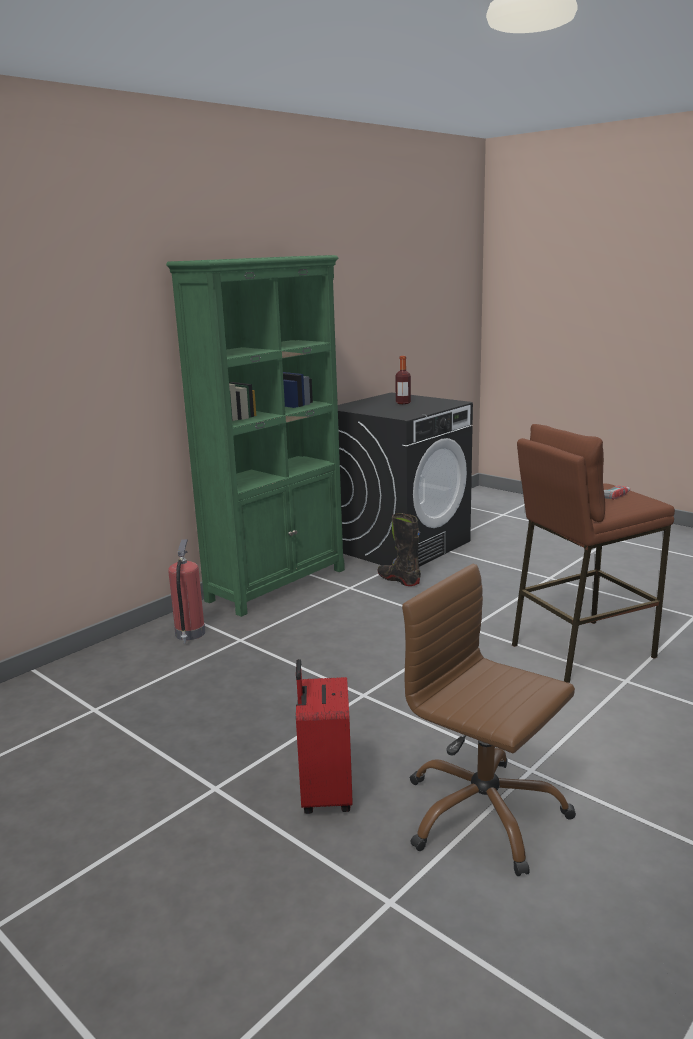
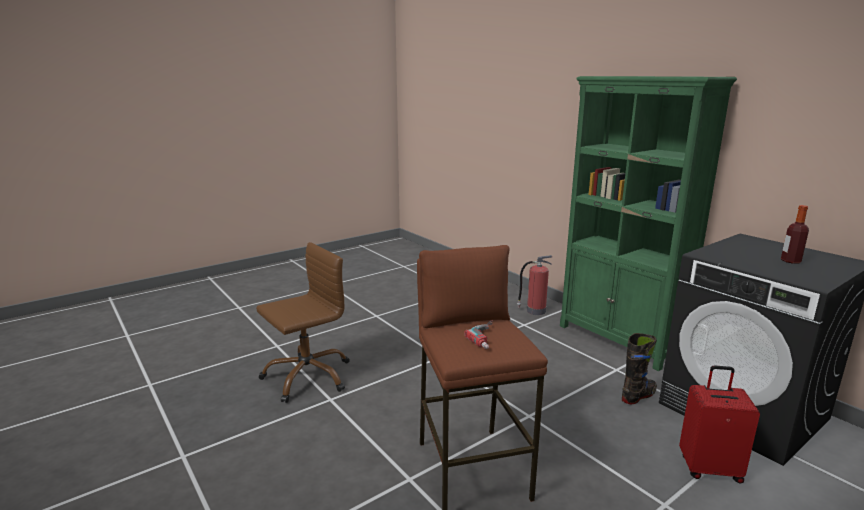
camera: 100 degrees right, 0 degrees up
(324, 795) = (353, 338): red suitcase -> red suitcase (709, 468)

